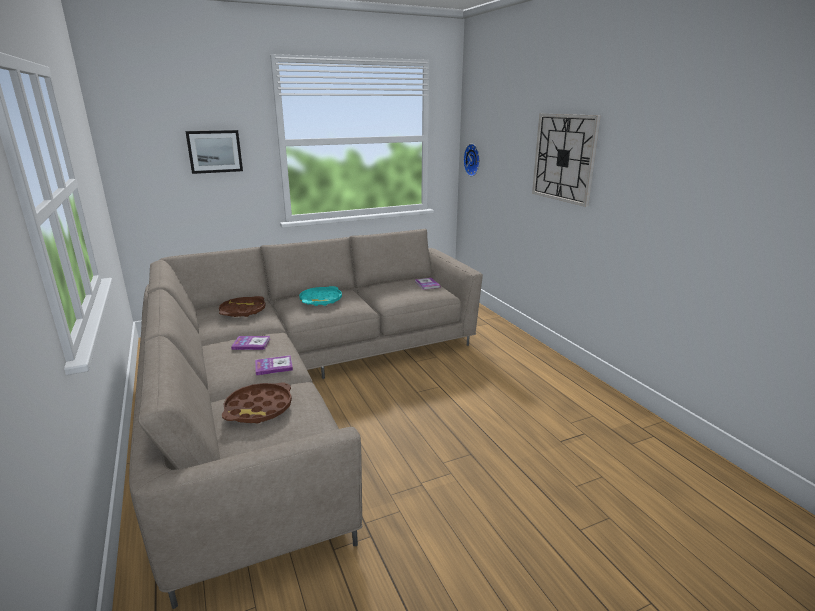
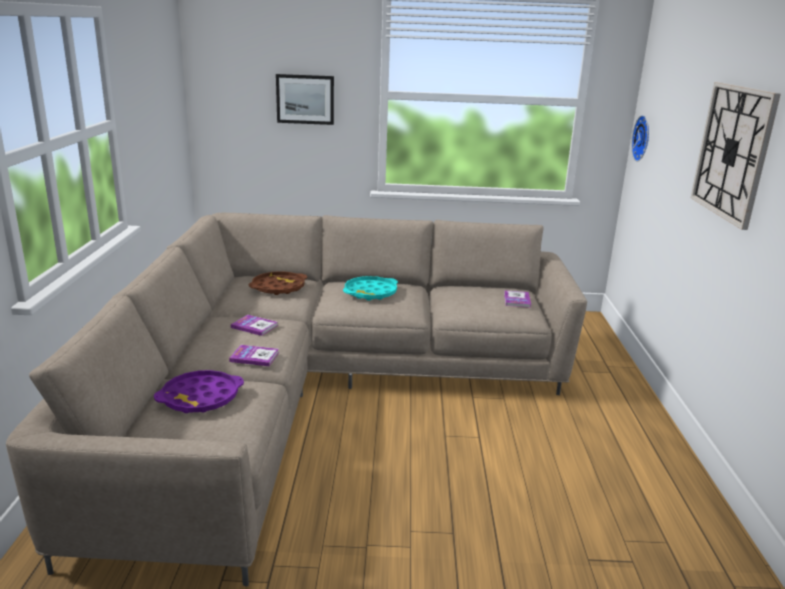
camera: 25 degrees right, 0 degrees up
(259, 408) = (200, 398): brown tray -> purple tray

